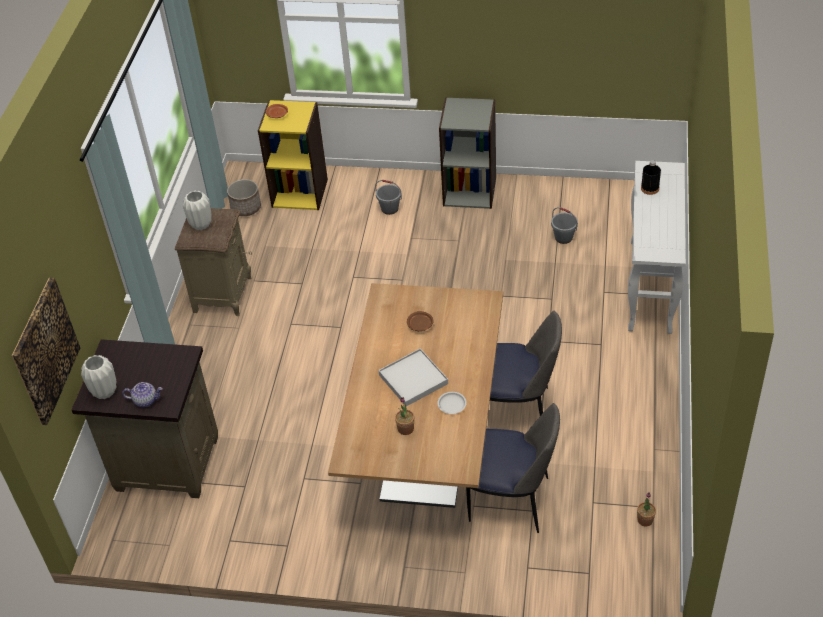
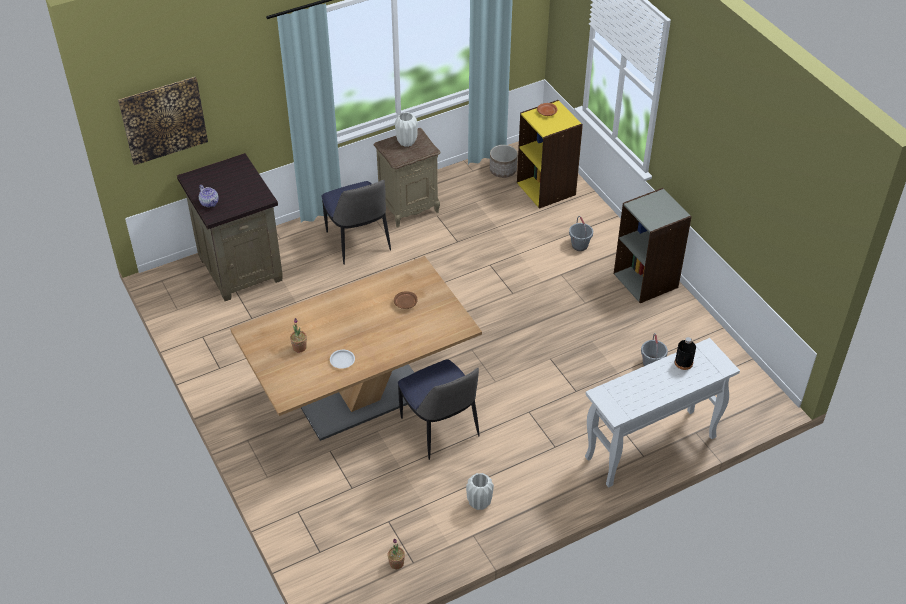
camera: 50 degrees right, 0 degrees up
(104, 392) = (202, 180): white vase -> white vase (479, 503)
(413, 379) = (349, 327): white tray -> none
(512, 501) = (351, 471): chair -> chair (358, 243)

